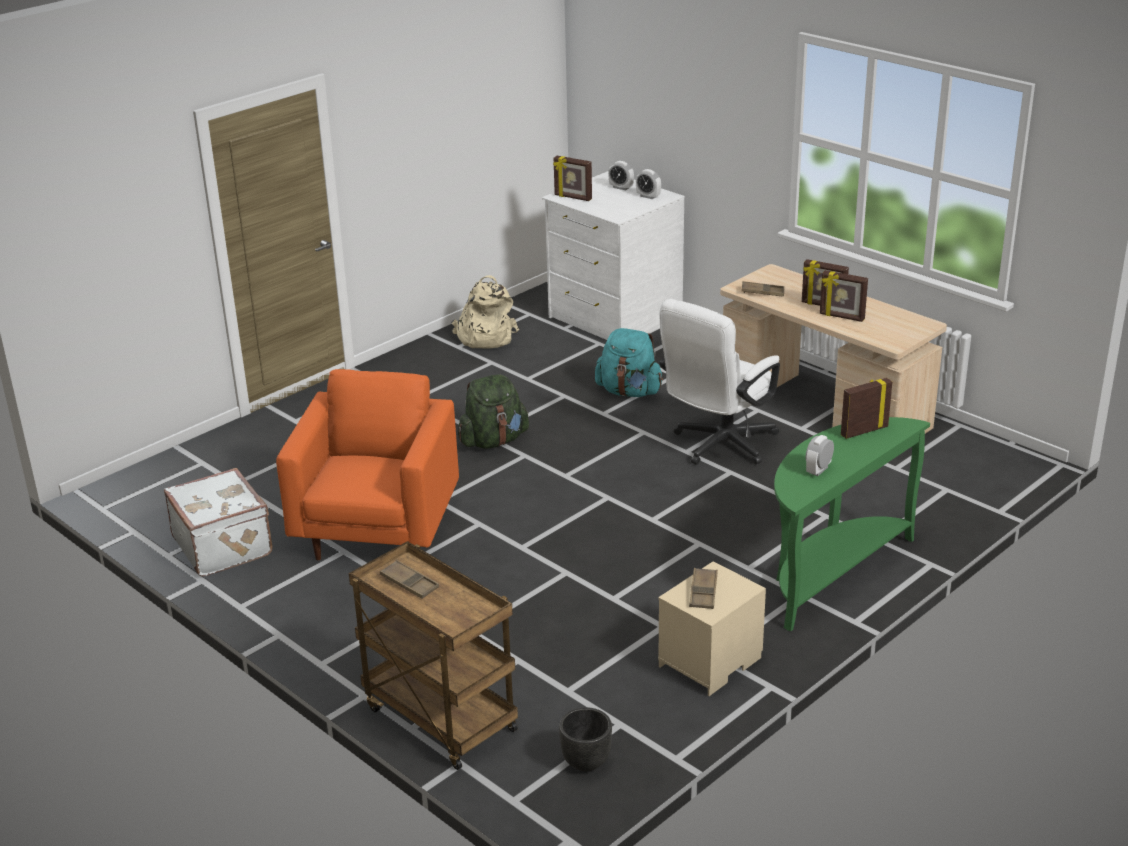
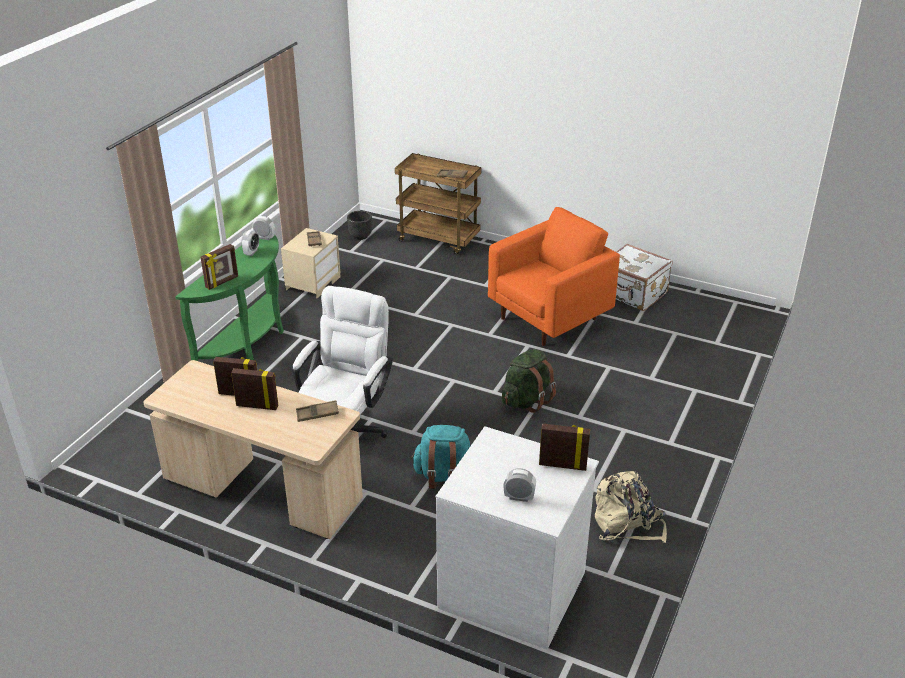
camera: 160 degrees right, 5 degrees up
(378, 531) = (549, 318): orange armchair -> orange armchair turned 120 degrees counterclockwise
(648, 196) = (477, 484): alarm clock -> alarm clock (264, 238)

